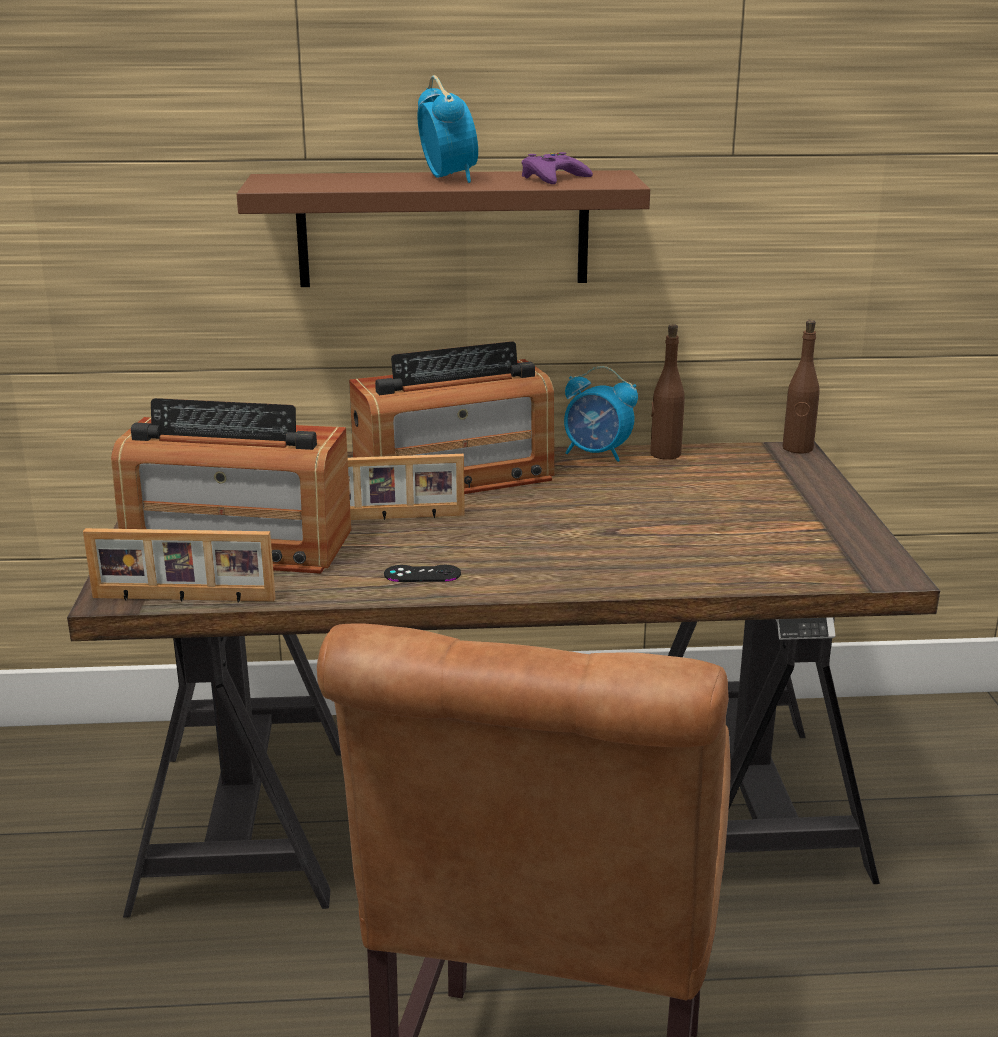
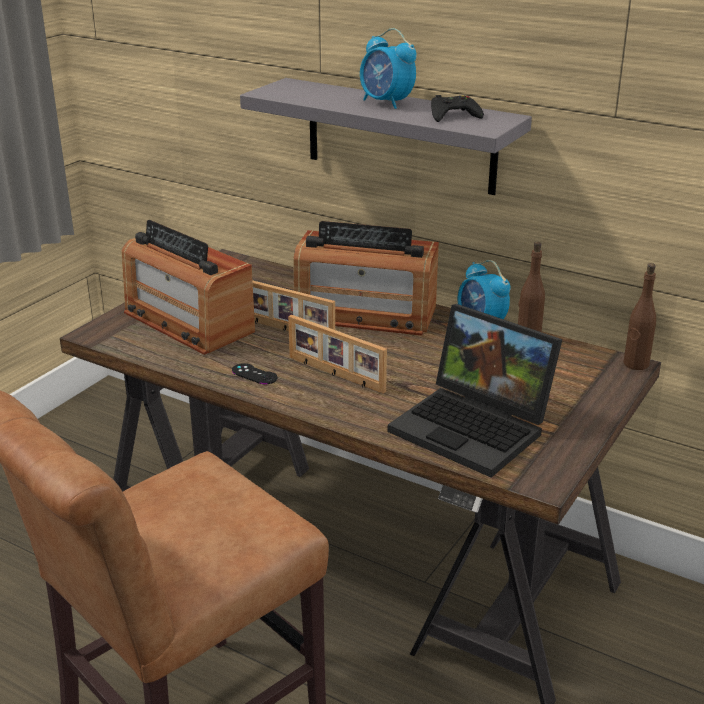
camera: 35 degrees right, 5 degrees up
(183, 599) = (120, 346): picture frame -> picture frame (335, 374)
(443, 229) = (400, 136): brown shelf -> grey shelf
(448, 178) = (386, 103): alarm clock -> alarm clock turned 120 degrees clockwise
(553, 178) = (453, 115): purple game controller -> black game controller
(750, 548) = (475, 428): none -> laptop

